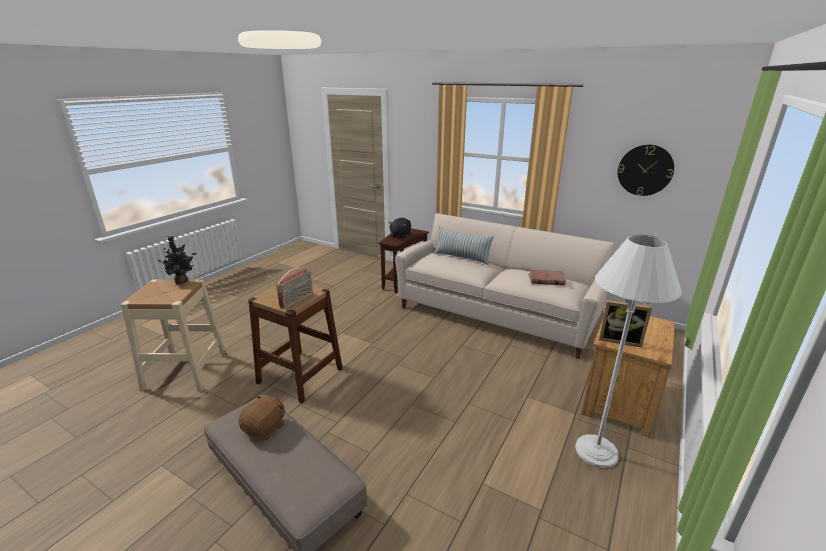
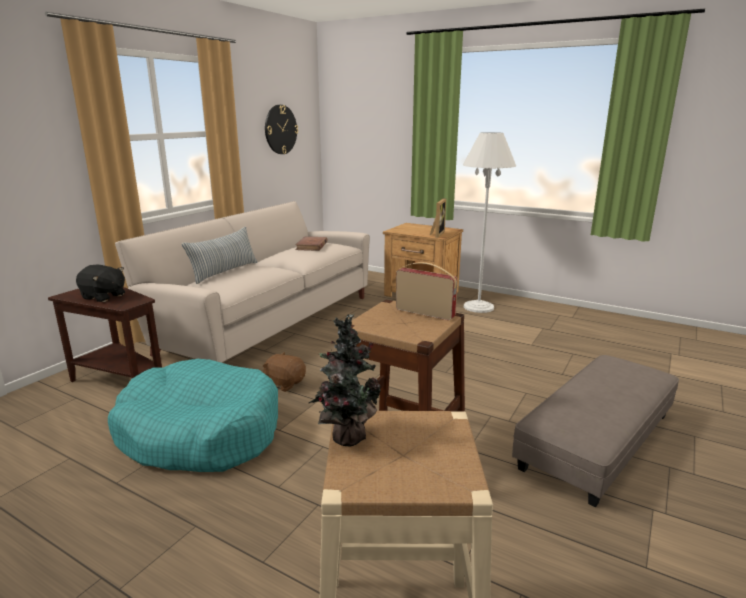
camera: 90 degrees left, 5 degrees down
(265, 428) = (583, 405): brown plush toy -> brown plush toy (285, 383)
(345, 310) = (200, 432): none -> turquoise dog bed

